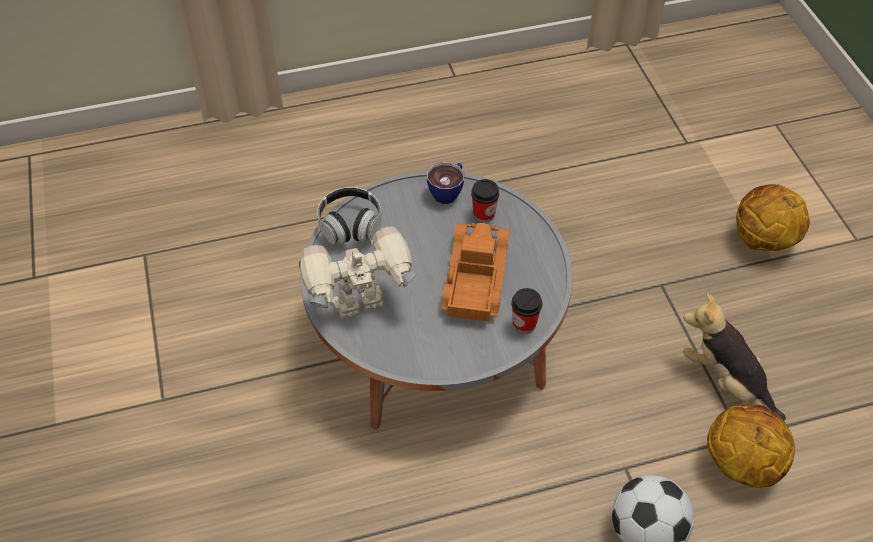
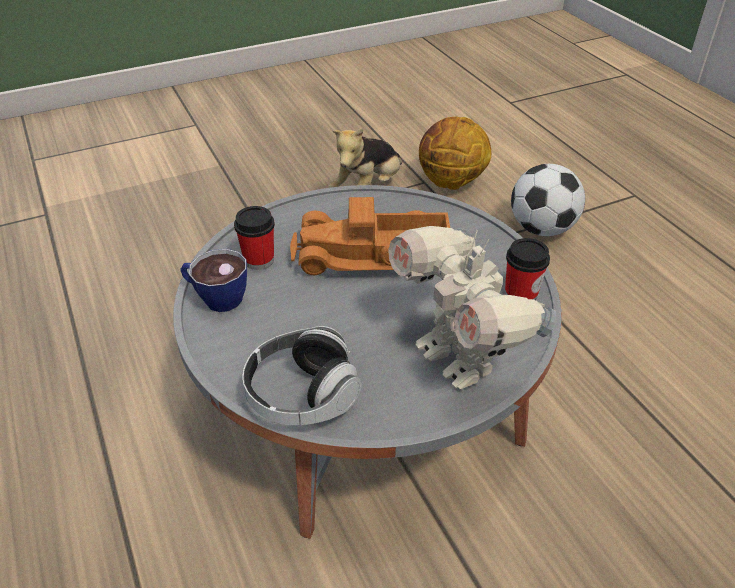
camera: 100 degrees left, 10 degrees down
(524, 324) = (432, 212): cup -> cup (520, 294)
(762, 240) = (197, 169): basketball -> none

